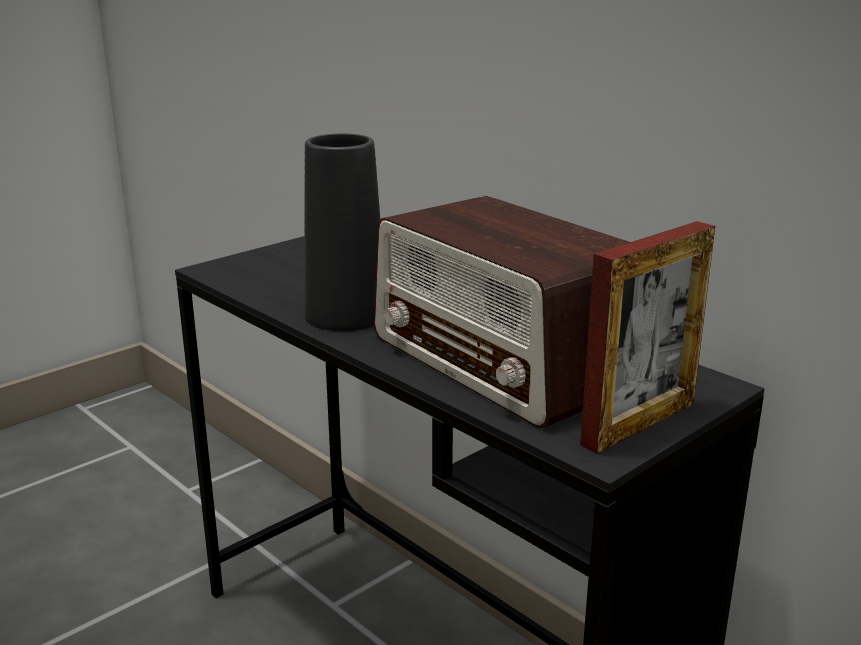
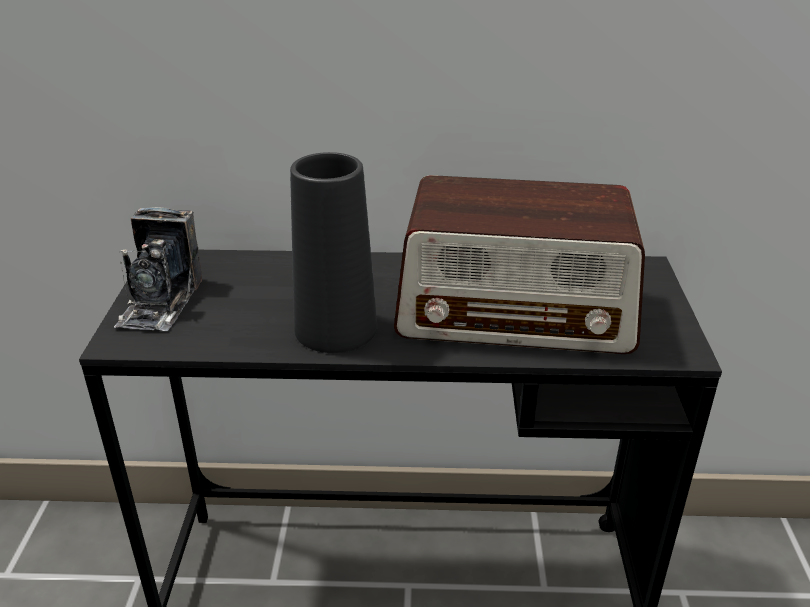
camera: 45 degrees left, 10 degrees up
(273, 259) = (161, 302): none -> camera
(639, 424) = (663, 318): picture frame -> none

